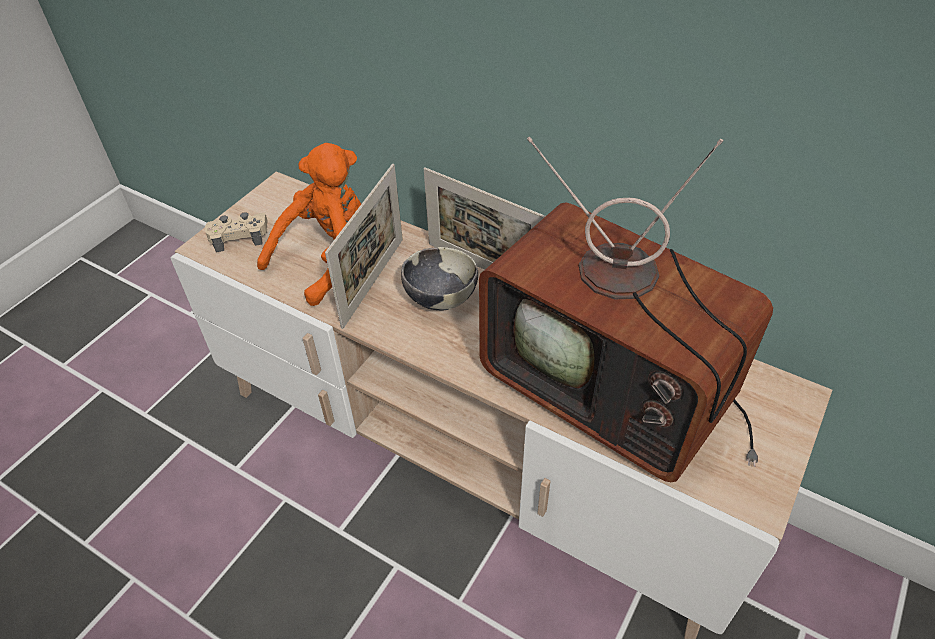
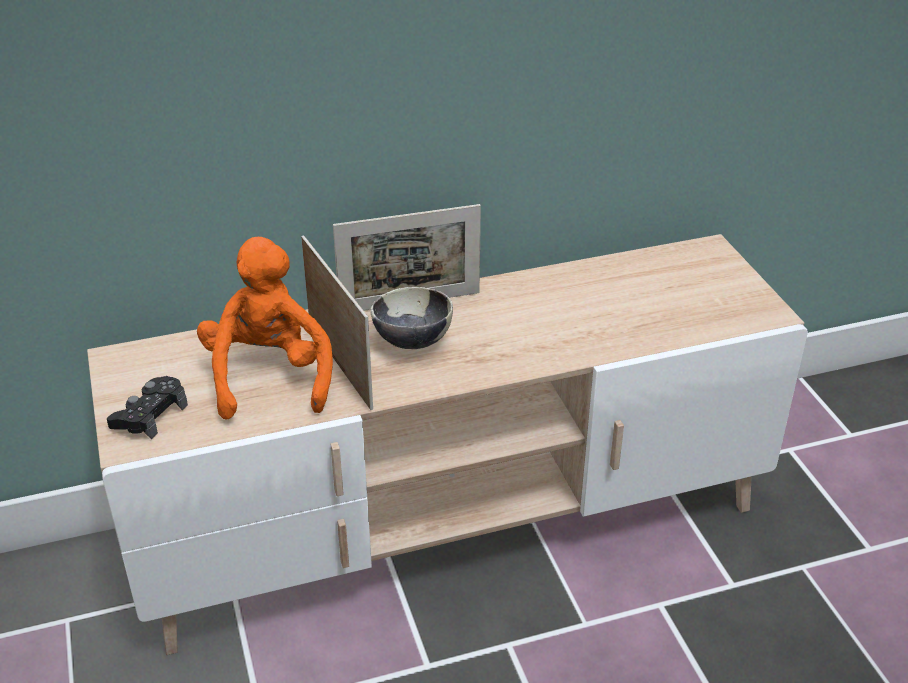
camera: 50 degrees left, 10 degrees down
(239, 236) = (150, 415): beige game controller -> black game controller
(614, 391) = (616, 314): television -> none

